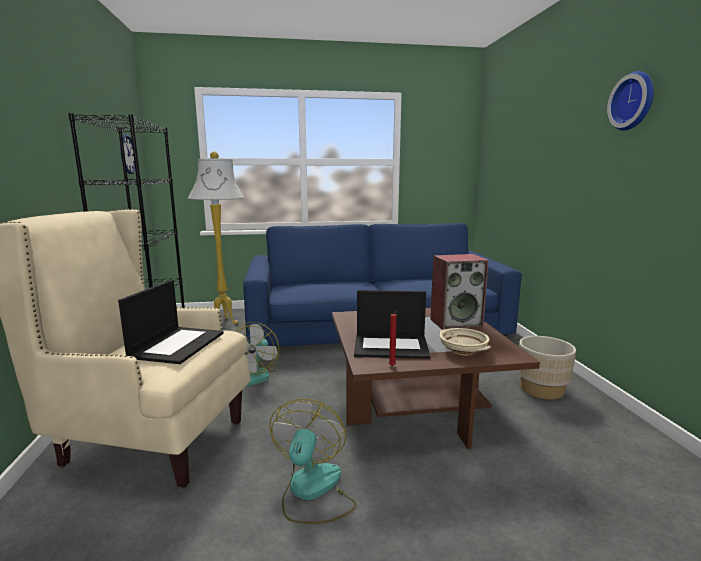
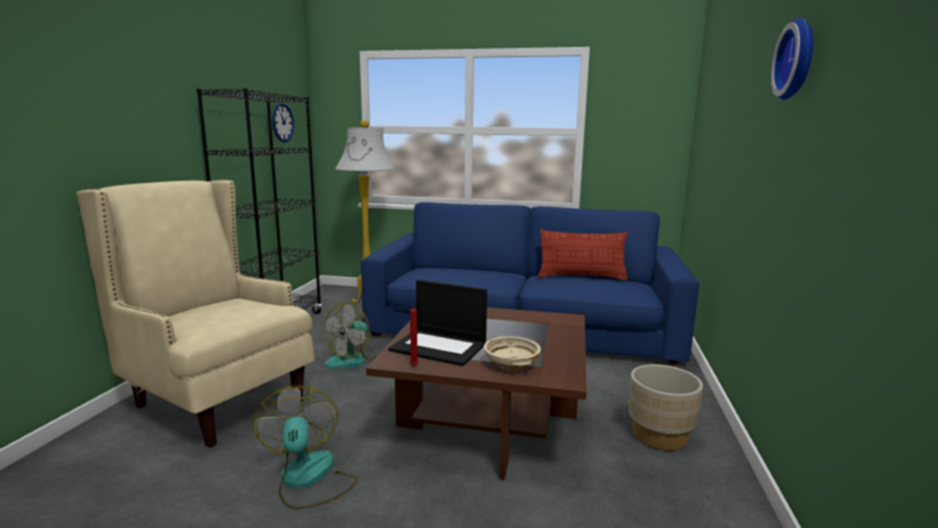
camera: 20 degrees right, 0 degrees up
(177, 344) = (232, 313): laptop -> none
(312, 491) = (308, 479): fan -> fan turned 45 degrees counterclockwise
(419, 279) = (581, 277): none -> pillow
(456, 323) = (547, 332): speaker -> none

